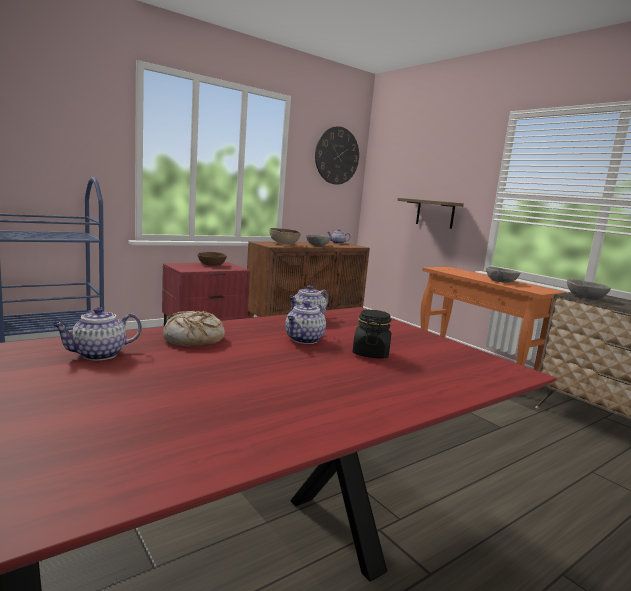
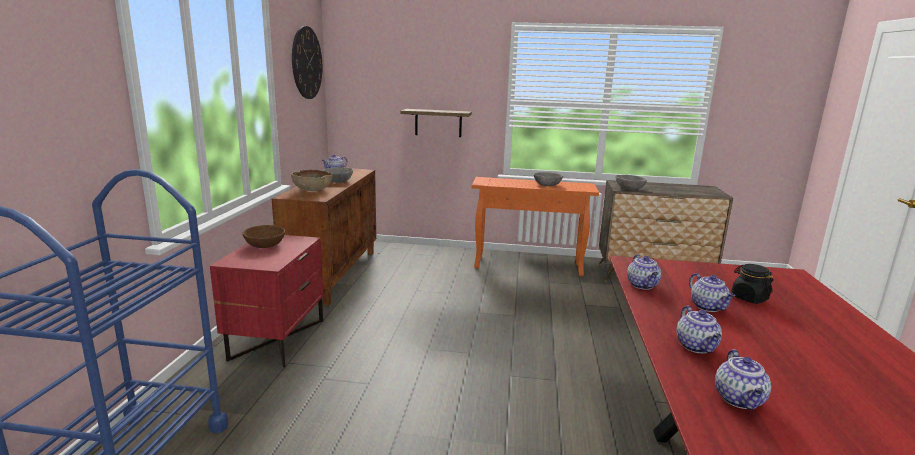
camera: 45 degrees left, 5 degrees up
(193, 339) = (697, 347): bread -> teapot

